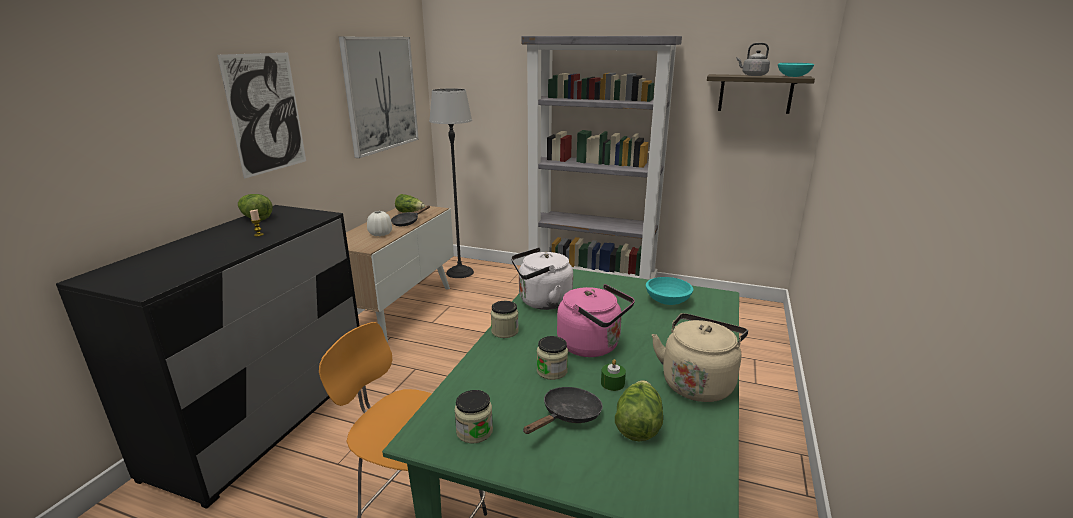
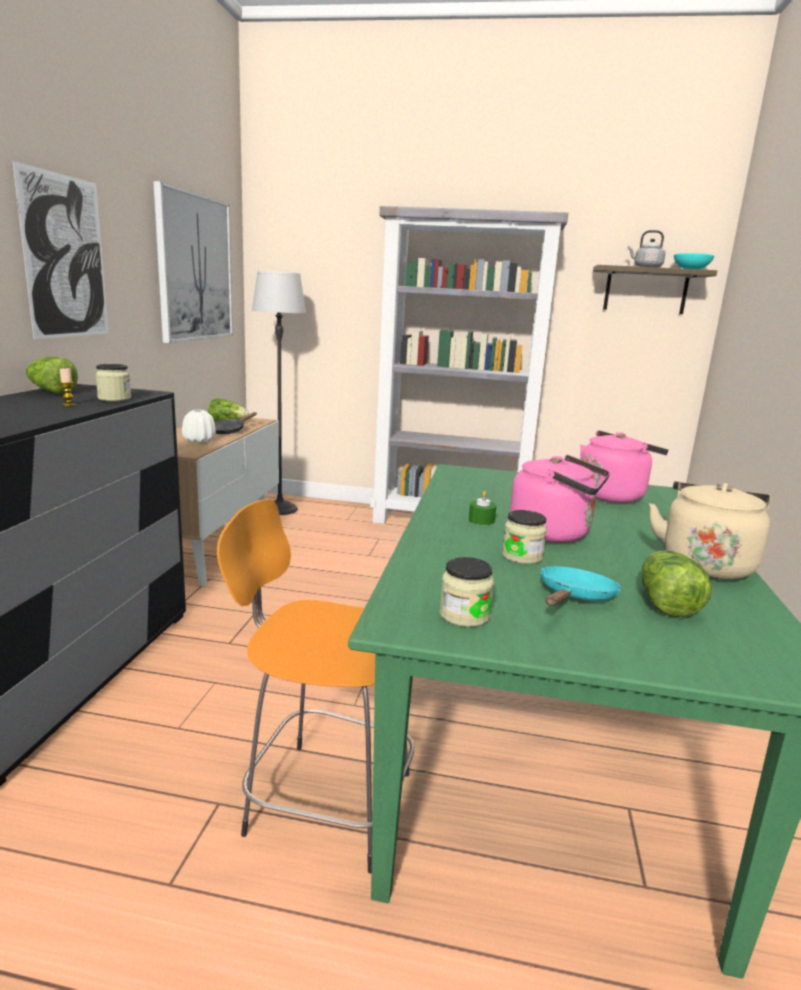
camera: 10 degrees left, 5 degrees down
(505, 331) = (434, 521): jar -> jar (114, 398)
(541, 302) = (462, 495): white kettle -> none
(568, 416) = (574, 597): black frying pan -> turquoise frying pan
(612, 383) = (605, 566): green candle -> green candle (481, 520)
(668, 301) = (613, 495): turquoise bowl -> pink kettle

